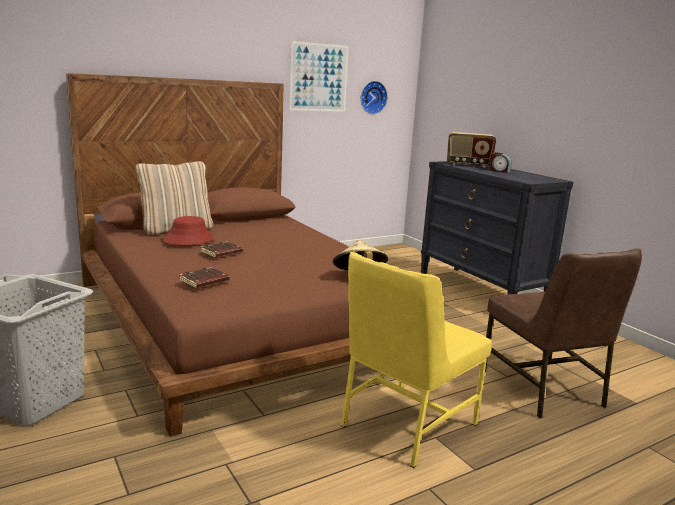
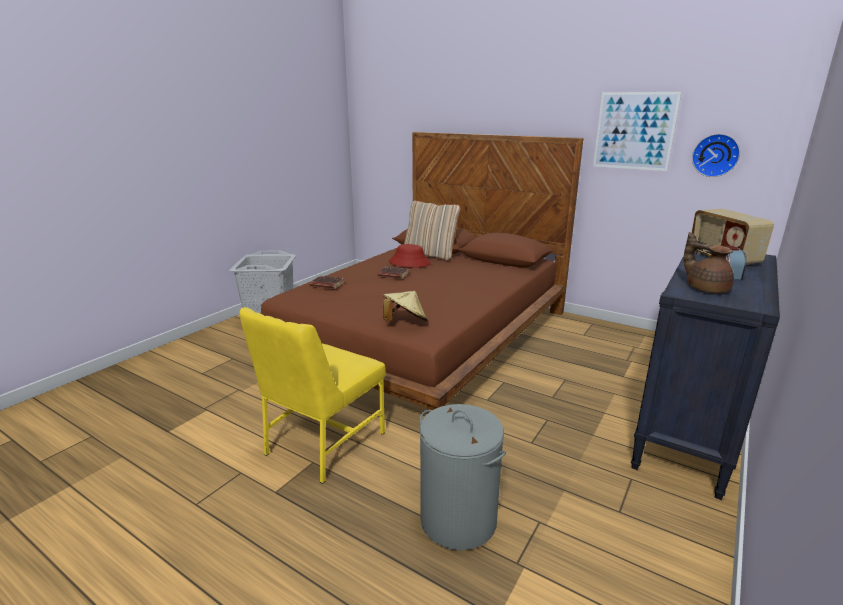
camera: 65 degrees right, 5 degrees up
(406, 424) = (322, 443): yellow chair -> yellow chair turned 75 degrees counterclockwise
(523, 178) = (705, 288): none -> brown teapot
(543, 389) = (457, 519): brown chair -> grey laundry basket

